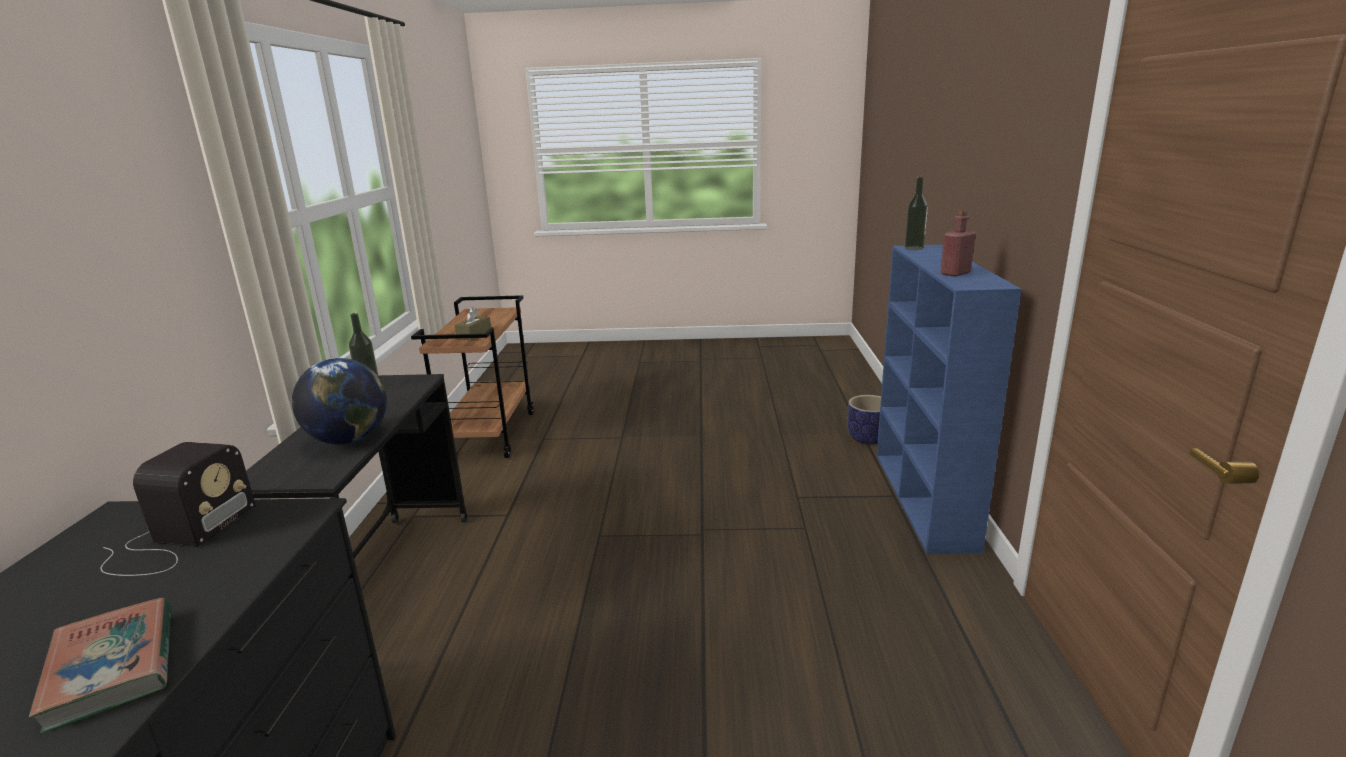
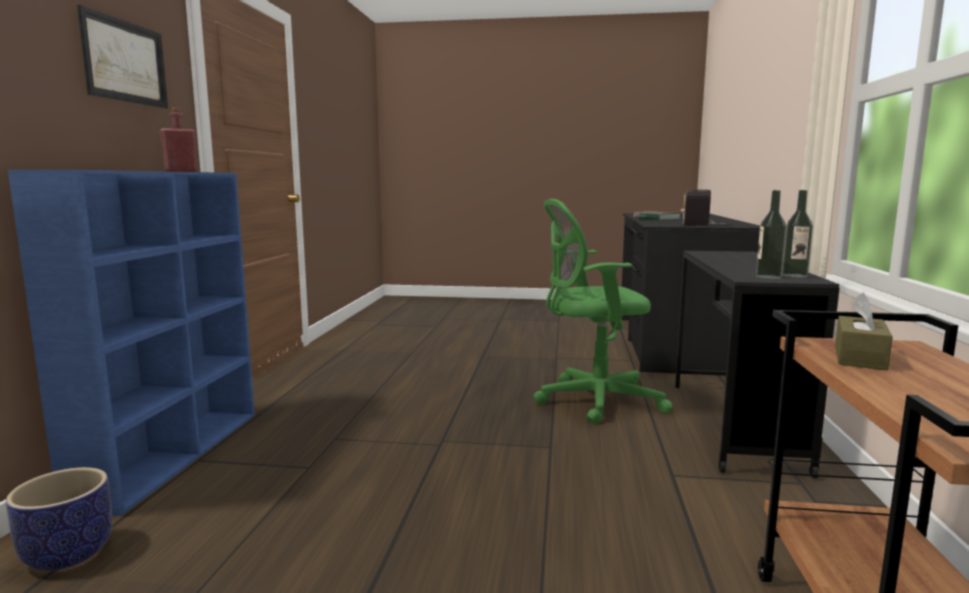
camera: 175 degrees left, 10 degrees down
(349, 440) = (721, 258): globe -> none
(526, 622) = (593, 401): none -> green office chair
(914, 248) = (77, 169): bottle -> bottle (768, 277)
(1020, 160) = (125, 61): none -> picture

